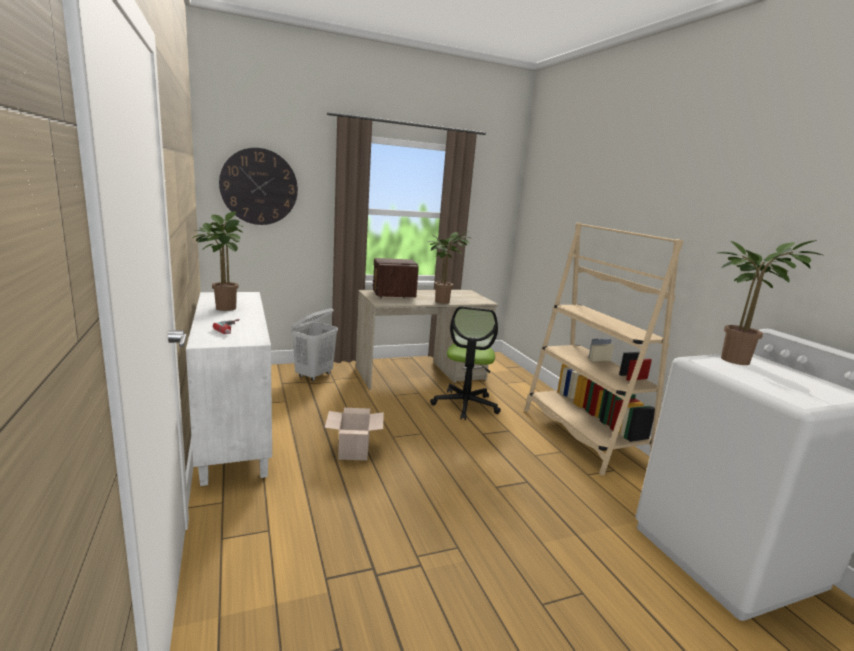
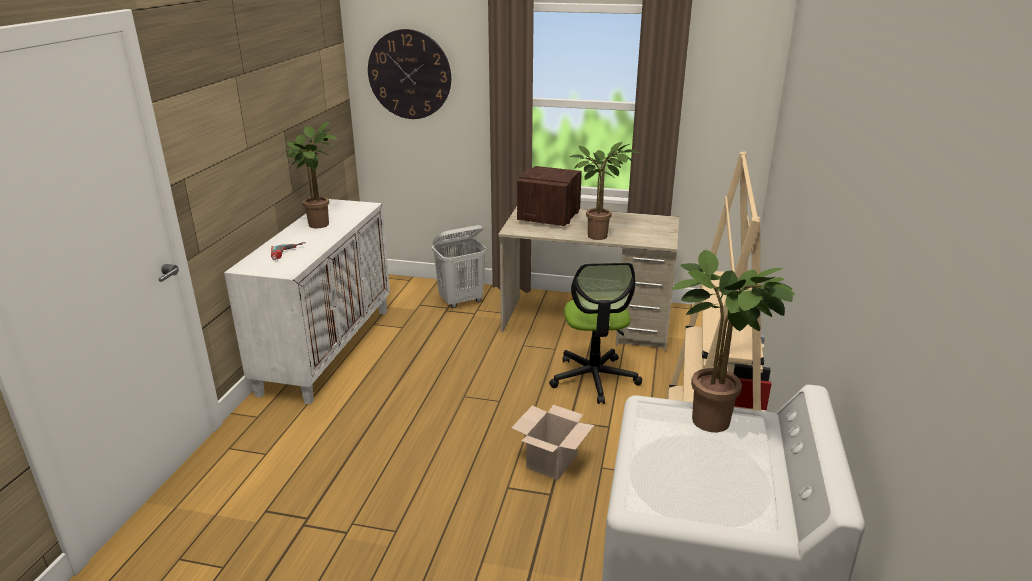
camera: 35 degrees right, 10 degrees up
(353, 450) = (409, 400): cardboard box -> cardboard box (551, 460)
(465, 405) = (594, 379): office chair -> office chair turned 45 degrees counterclockwise

